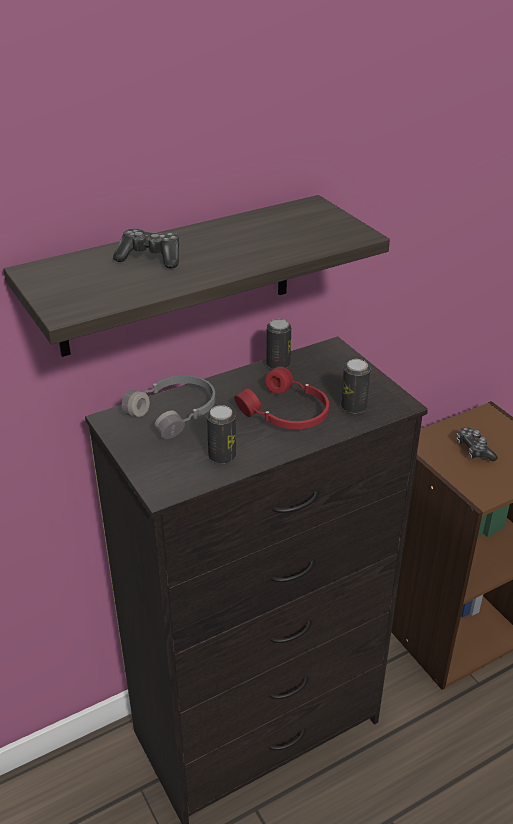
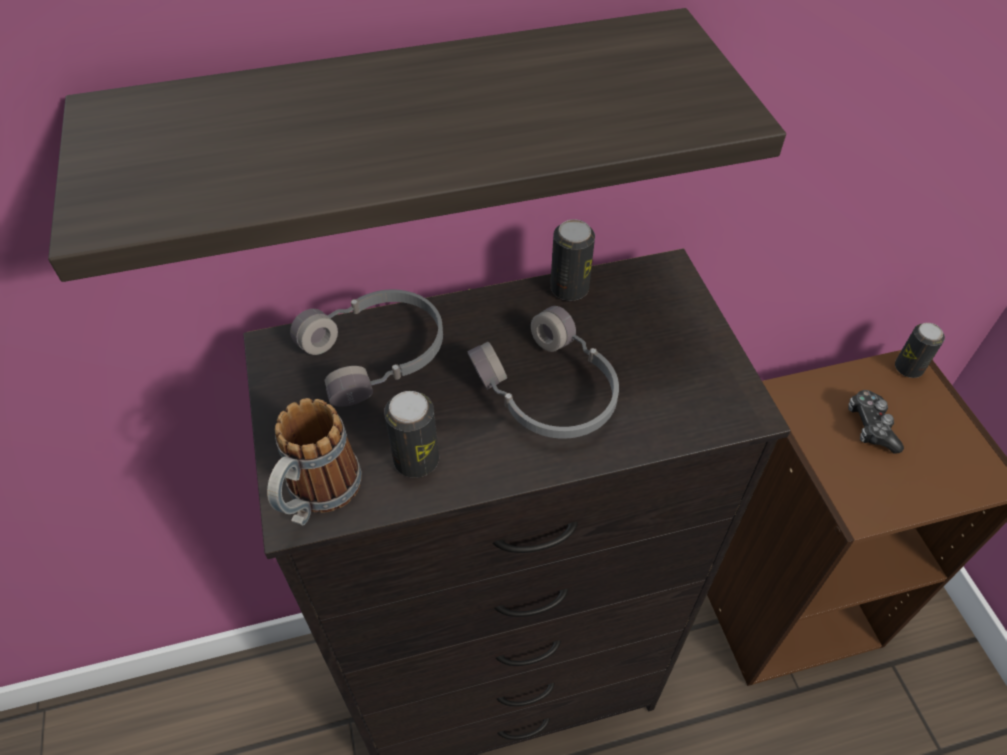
camera: 15 degrees right, 15 degrees up
(150, 258) = (318, 112): game controller -> none
(171, 482) = (317, 497): none -> mug
(285, 413) = (548, 392): red headphones -> grey headphones
(353, 407) = (664, 401): can -> can (908, 368)

